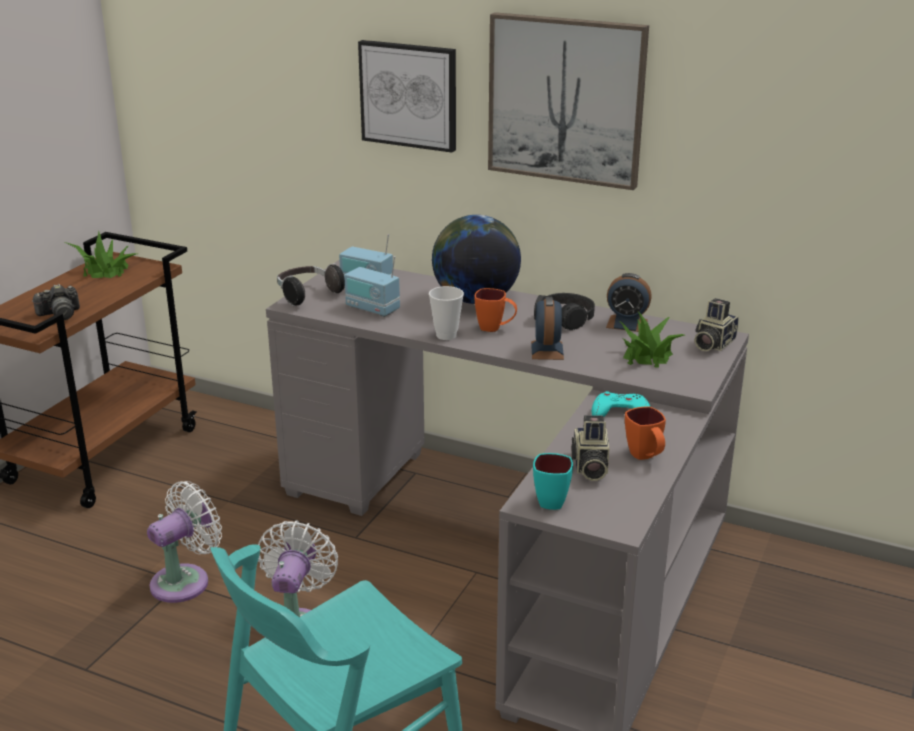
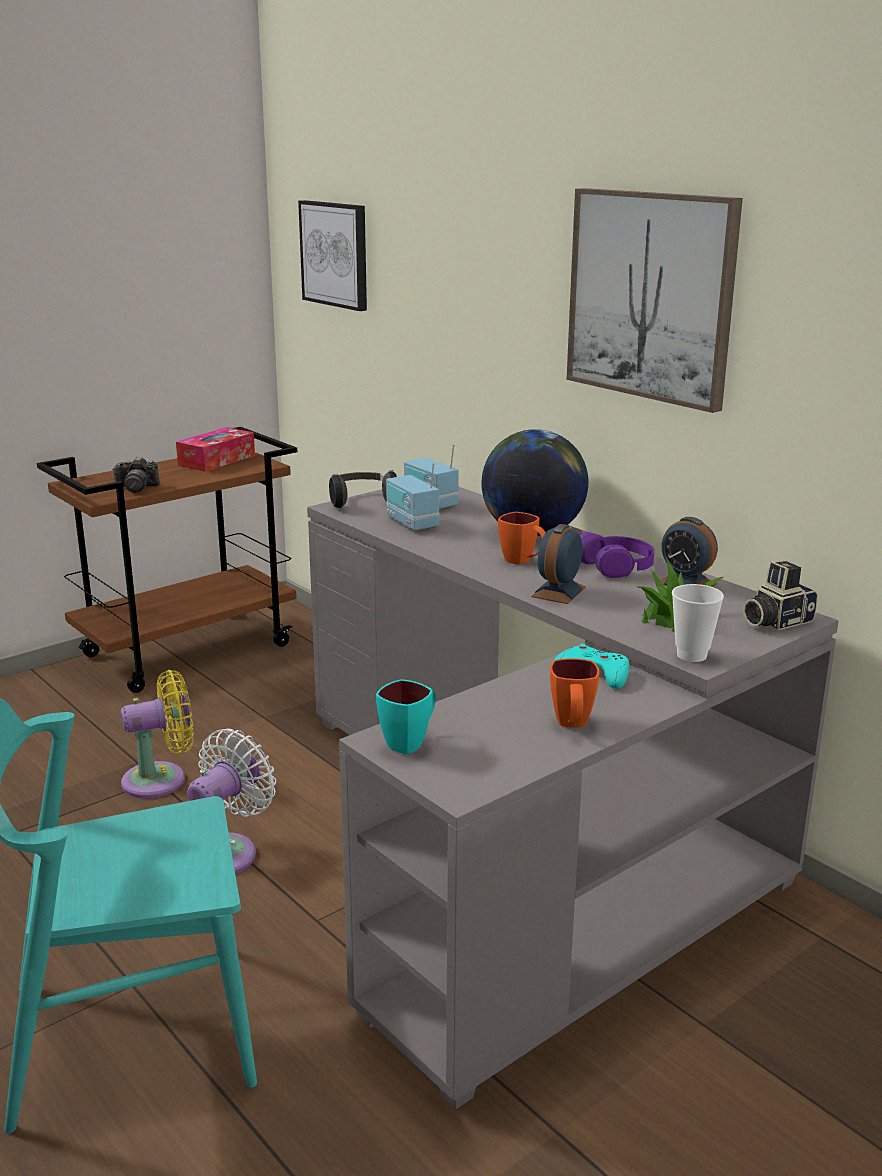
camera: 25 degrees right, 5 degrees down
(105, 270) = (217, 460): potted plant -> tissue box
(185, 581) = (161, 780): white fan -> yellow fan
(409, 95) = (502, 289): picture -> picture (335, 254)
(446, 335) = (461, 559): cup -> cup (691, 655)
(564, 318) = (615, 565): black headphones -> purple headphones
(589, 467) = (491, 720): camera -> none

